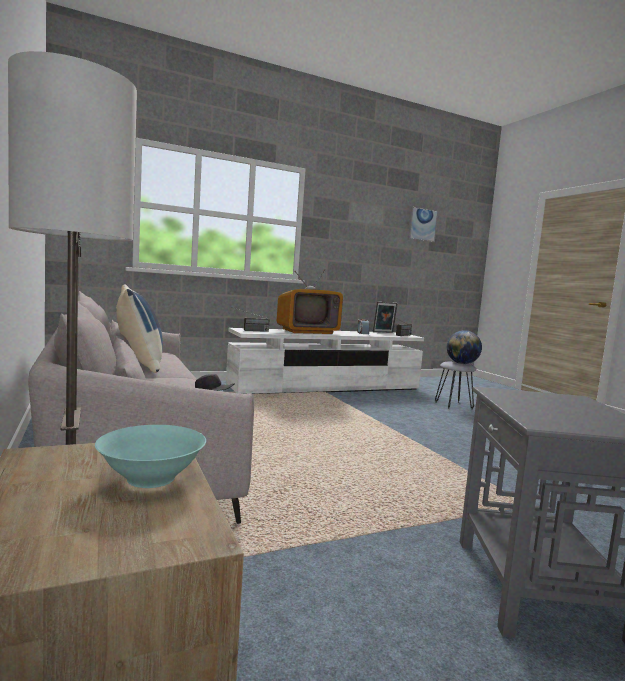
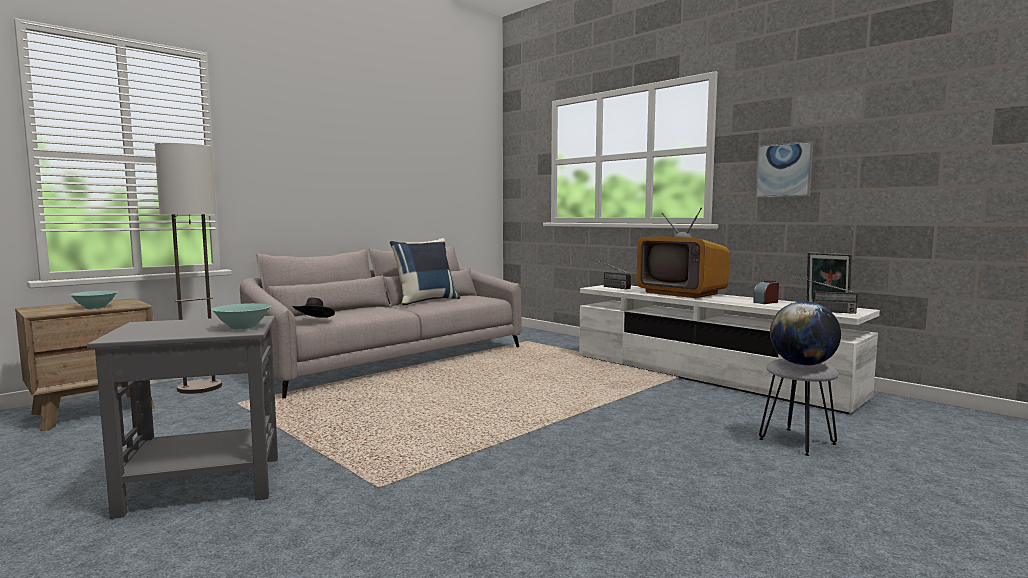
camera: 70 degrees right, 0 degrees up
(422, 224) = (965, 96): picture -> picture (784, 170)
(556, 397) = (242, 327): none -> turquoise bowl

